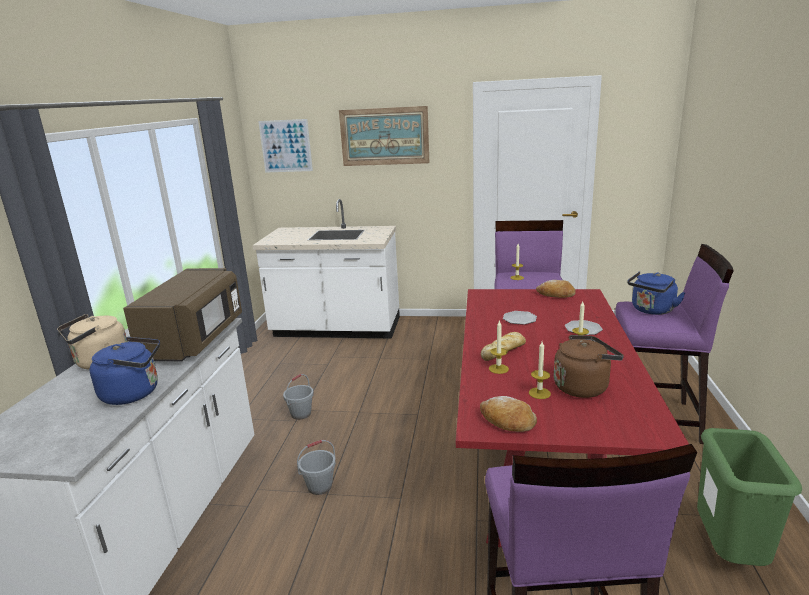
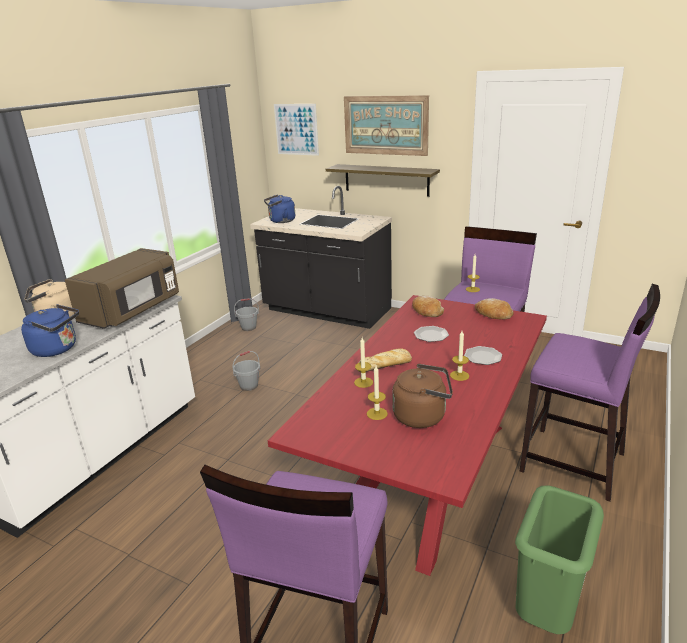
camera: 20 degrees right, 5 degrees up
(320, 486) = (225, 452): grey bucket -> grey bucket (249, 327)
(336, 329) = (326, 311): white counter -> black counter
(387, 189) = (386, 180): none -> shelf
(507, 421) = (324, 433): bread -> bread (426, 311)
(651, 310) = (577, 349): blue kettle -> blue kettle (280, 221)

